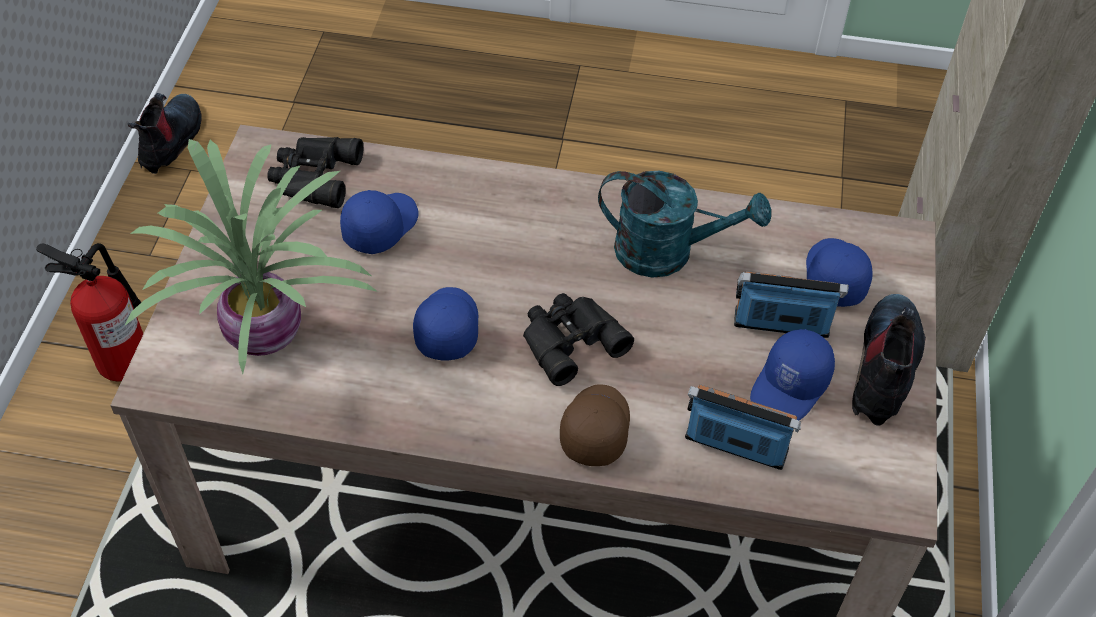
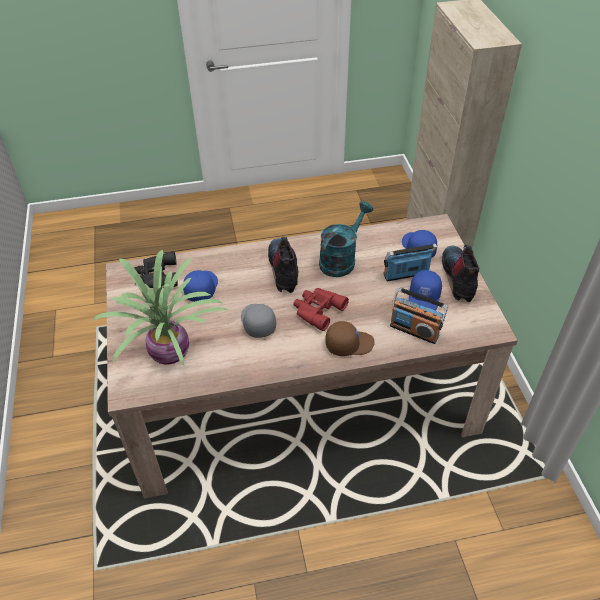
camera: 20 degrees left, 5 degrees down
(126, 358) = (63, 410): fire extinguisher -> none
(172, 140) = (38, 299): boot -> boot (284, 270)
(446, 327) = (257, 322): blue cap -> grey cap
(569, 340) = (317, 310): black binoculars -> red binoculars
(594, 428) = (349, 344): brown cap -> brown cap turned 90 degrees clockwise
(668, 252) = (341, 259): turquoise watering can -> turquoise watering can turned 45 degrees counterclockwise
(735, 445) = (414, 330): radio -> radio turned 150 degrees counterclockwise

